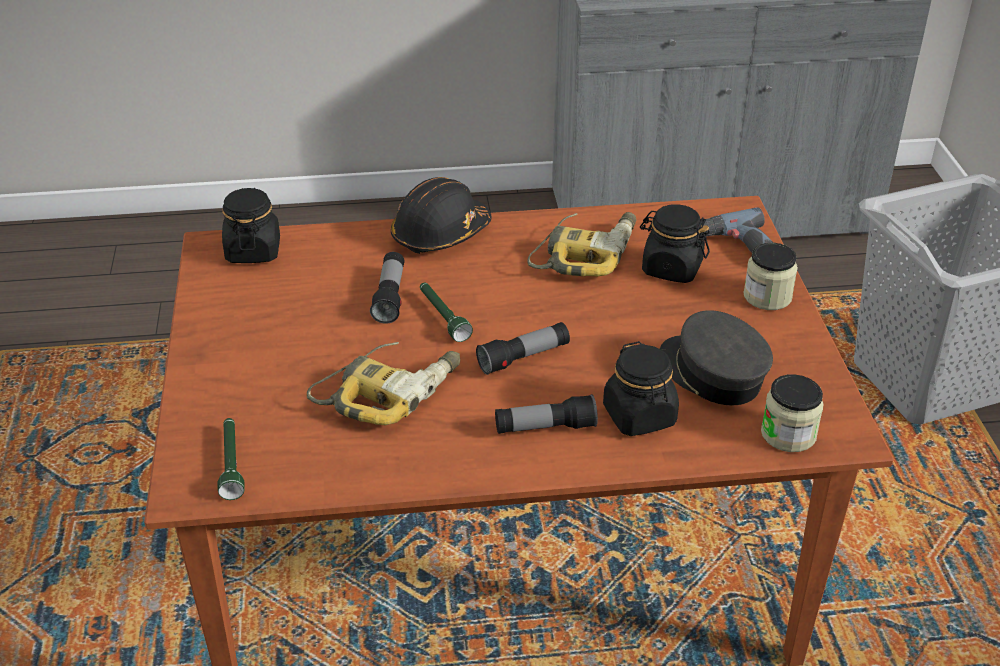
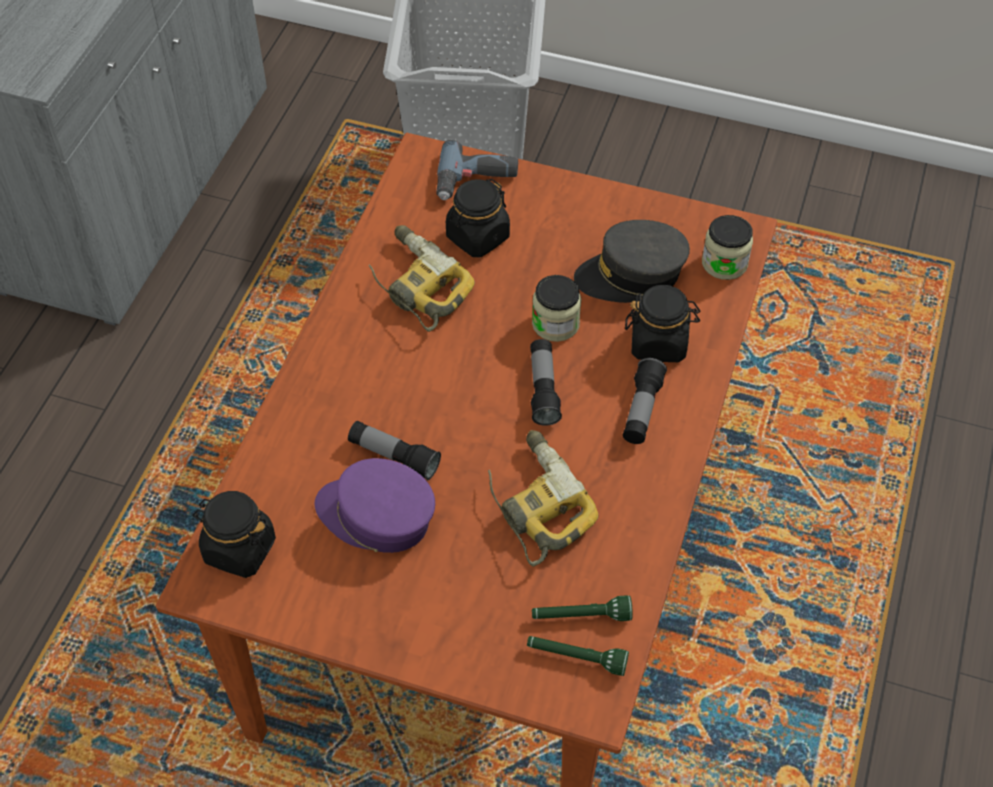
camera: 65 degrees left, 15 degrees up
(322, 306) = (376, 517): none -> purple cap
(440, 234) = (314, 381): black hard hat -> none
(443, 317) = (451, 427): green flashlight -> green flashlight (581, 616)
(767, 296) = (553, 195): jar -> jar (555, 324)

